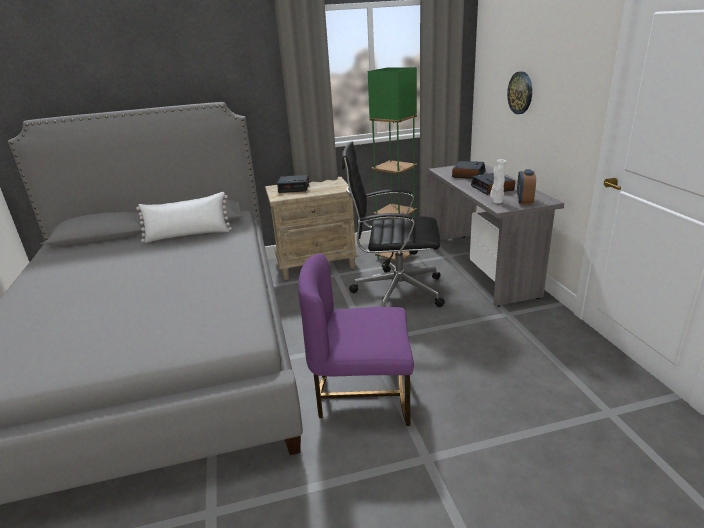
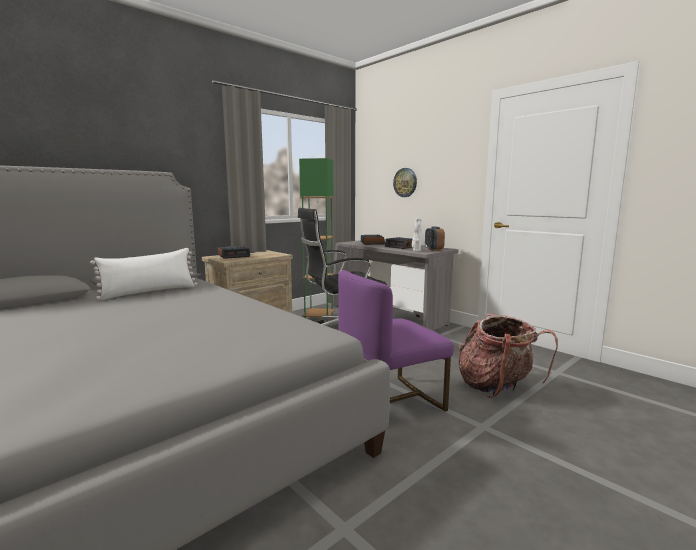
camera: 30 degrees left, 15 degrees down
(500, 412) = (497, 387): none -> backpack

